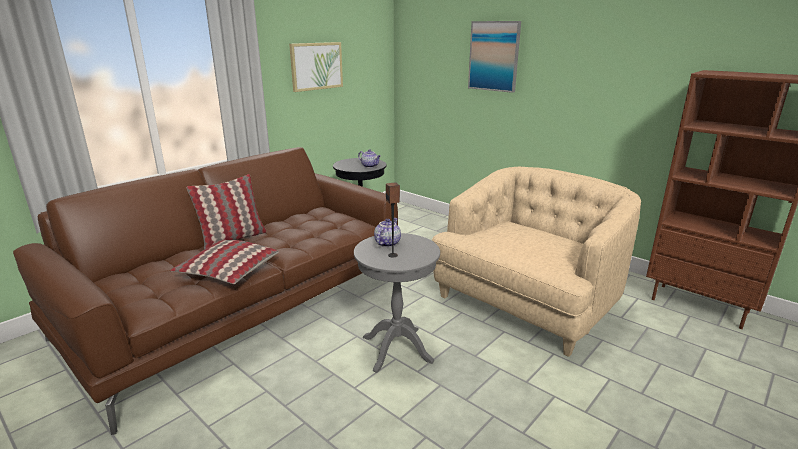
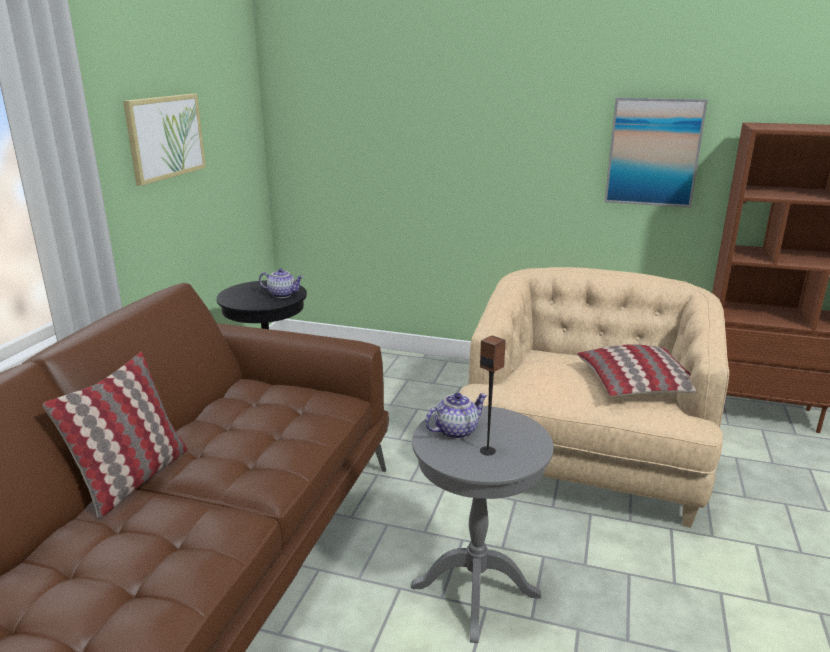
camera: 25 degrees left, 0 degrees up
(228, 271) = (187, 551): pillow -> pillow (638, 386)
(387, 243) = (456, 431): teapot -> teapot turned 60 degrees clockwise
(494, 56) = (442, 109): picture -> picture (653, 152)

